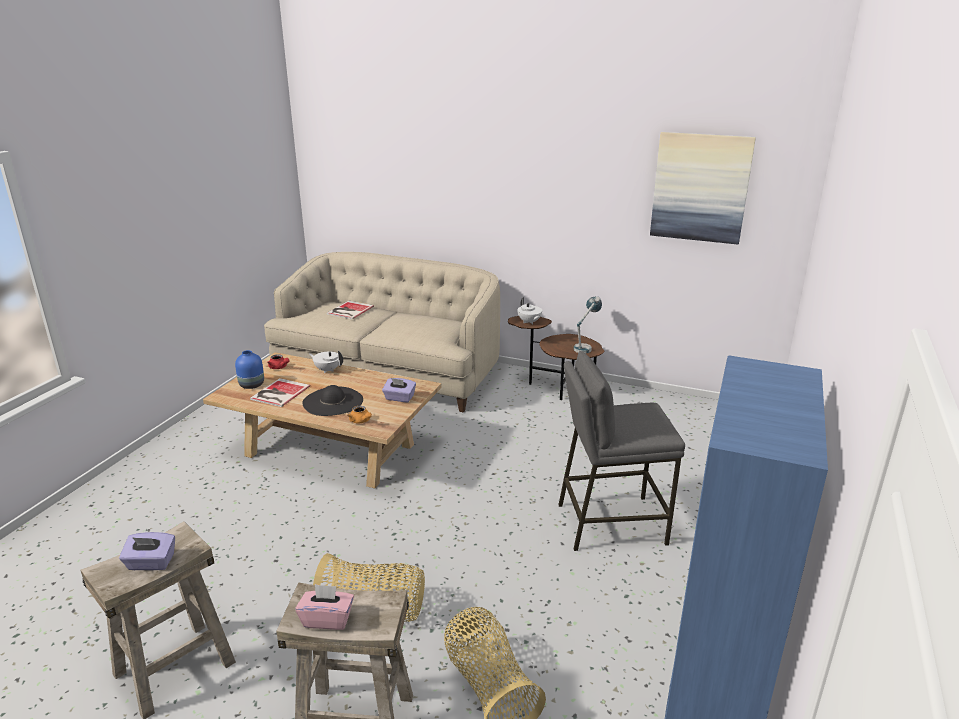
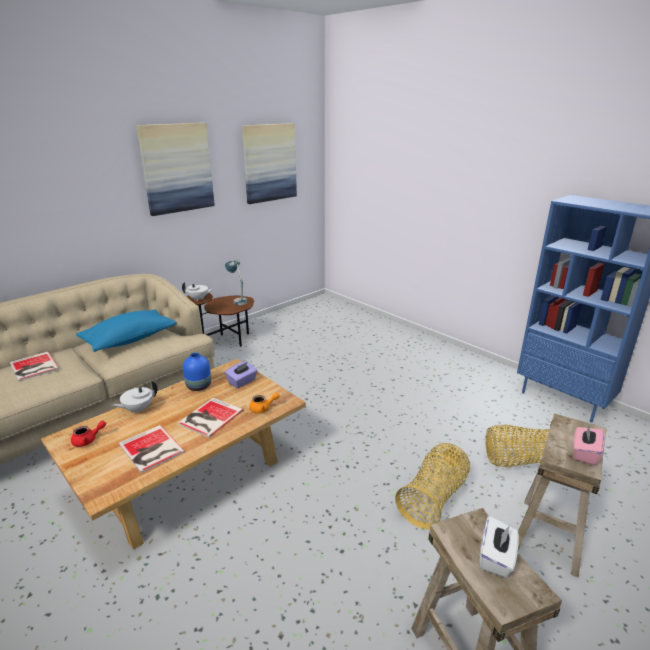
camera: 65 degrees left, 0 degrees up
(151, 563) = (496, 558): purple tissue box -> white tissue box
(252, 385) = (106, 466): blue vase -> blue vase (199, 386)
(332, 401) = (209, 417): black hat -> book
(418, 325) = (129, 340): none -> blue pillow
(560, 171) = (177, 168): none -> picture
(610, 523) = (392, 373): grey stool -> none

